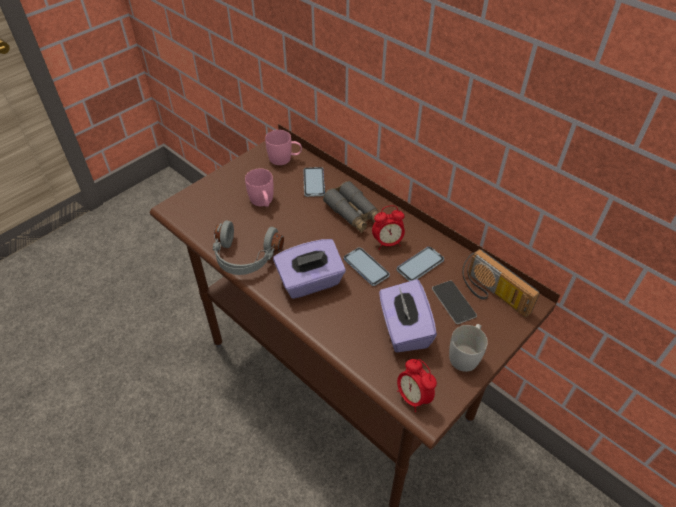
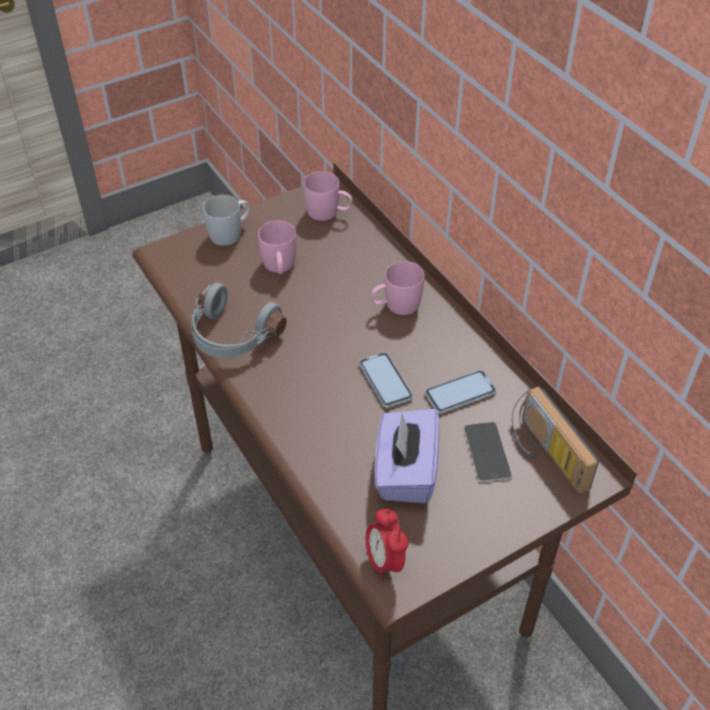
camera: 15 degrees right, 0 degrees up
(310, 282) = (305, 385): purple tissue box -> none
(314, 182) = (356, 253): phone -> none
(354, 214) = (395, 306): grey binoculars -> pink mug
(387, 243) = (427, 354): alarm clock -> none
(466, 354) = (477, 523): white mug -> white mug (230, 233)

